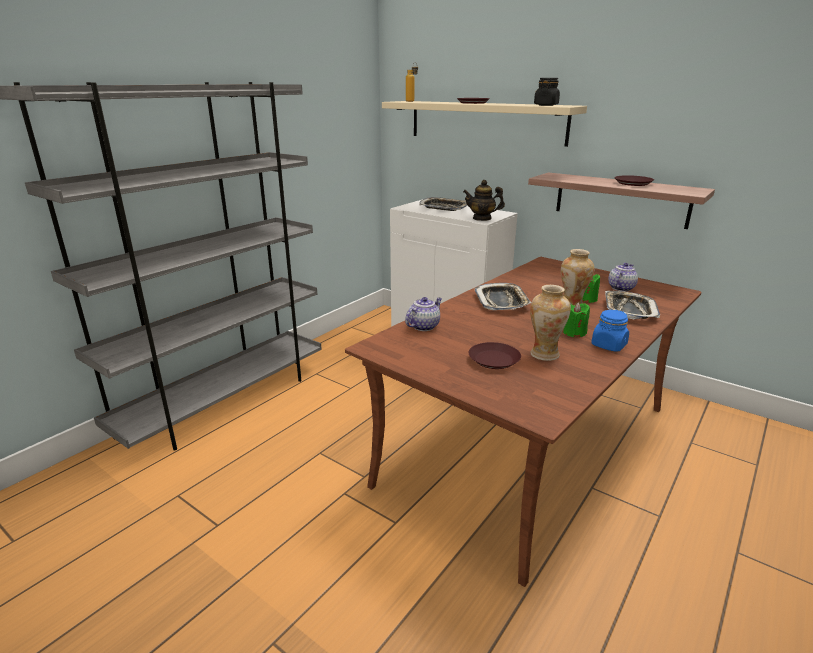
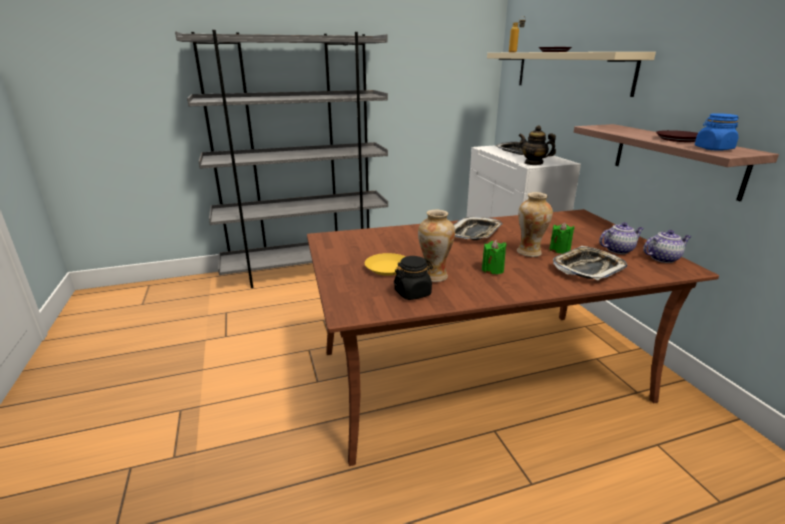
camera: 35 degrees right, 0 degrees up
(424, 326) = (381, 234): teapot -> teapot (663, 258)
(493, 360) = (387, 268): brown plate -> yellow plate
(546, 105) = (605, 51): black jar -> black jar (413, 293)
(608, 345) = (505, 287): blue jar -> blue jar (713, 149)

